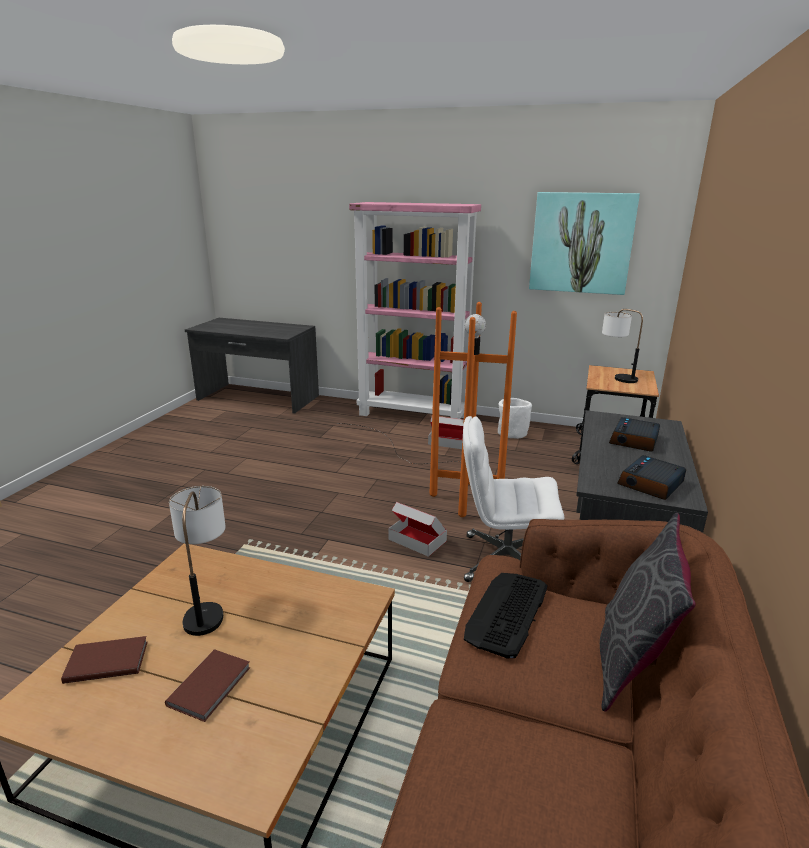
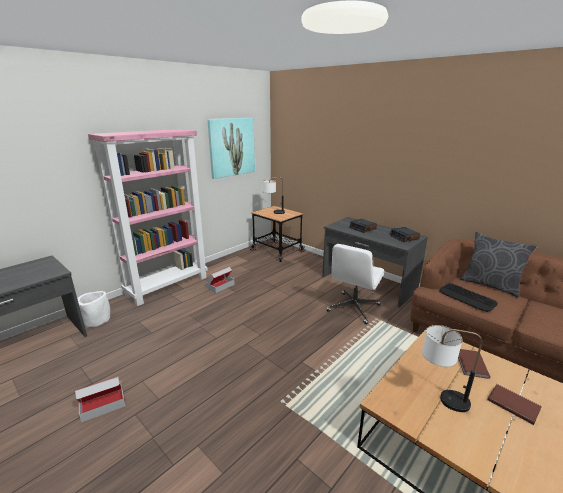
camera: 65 degrees left, 0 degrees up
(106, 661) = (500, 455): brown book -> brown book (470, 364)
(417, 540) = (322, 328): cardboard box -> cardboard box (103, 404)
(437, 474) = (256, 301): orange floor lamp -> none
(512, 433) = (232, 265): white planter -> white planter (97, 320)

